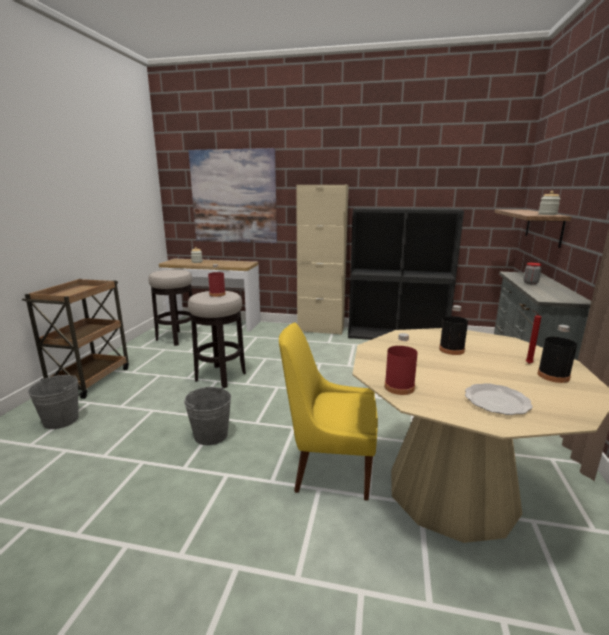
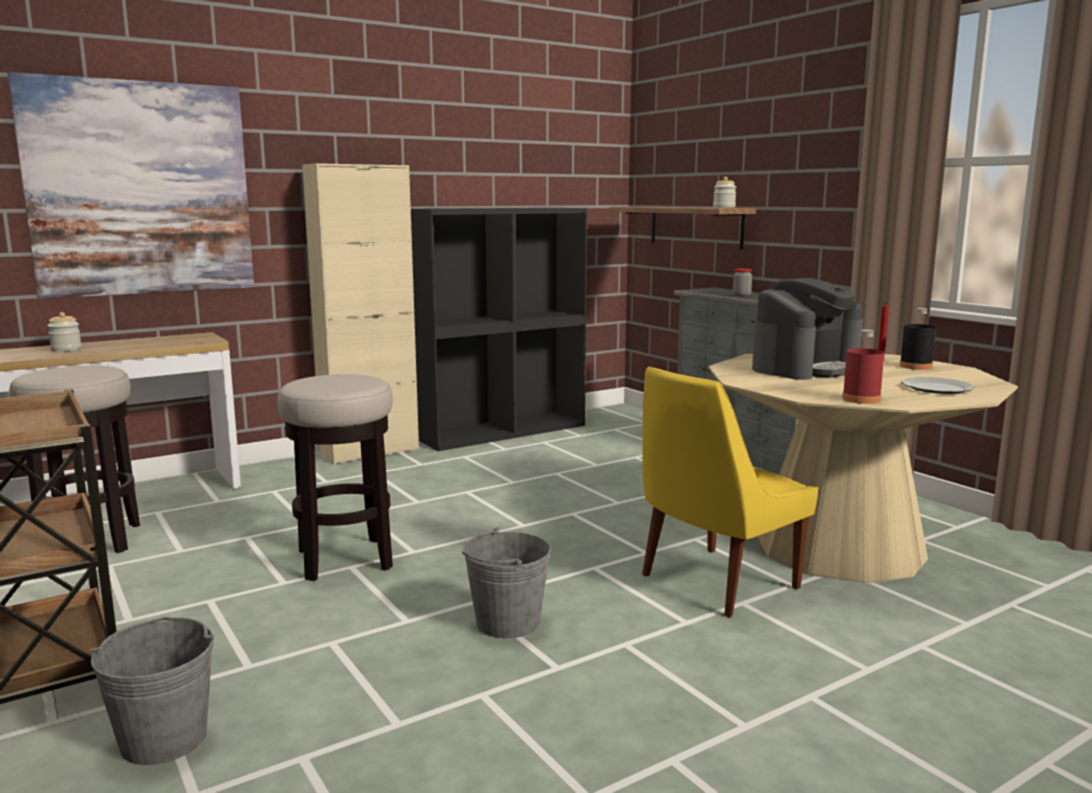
camera: 45 degrees left, 5 degrees down
(217, 294) = (342, 379): red bottle -> none
(451, 350) = (805, 368): black bottle -> coffee machine

